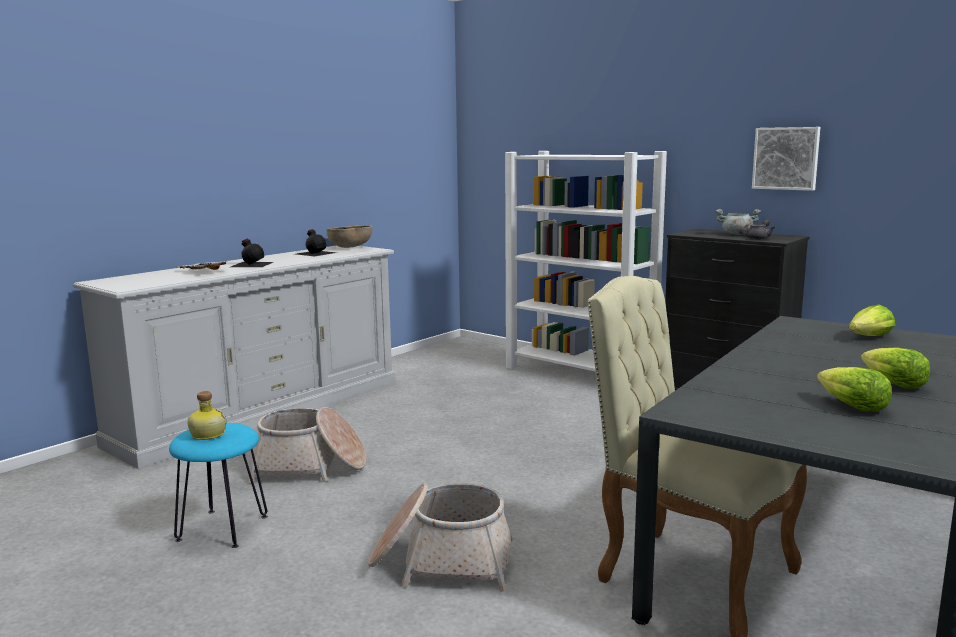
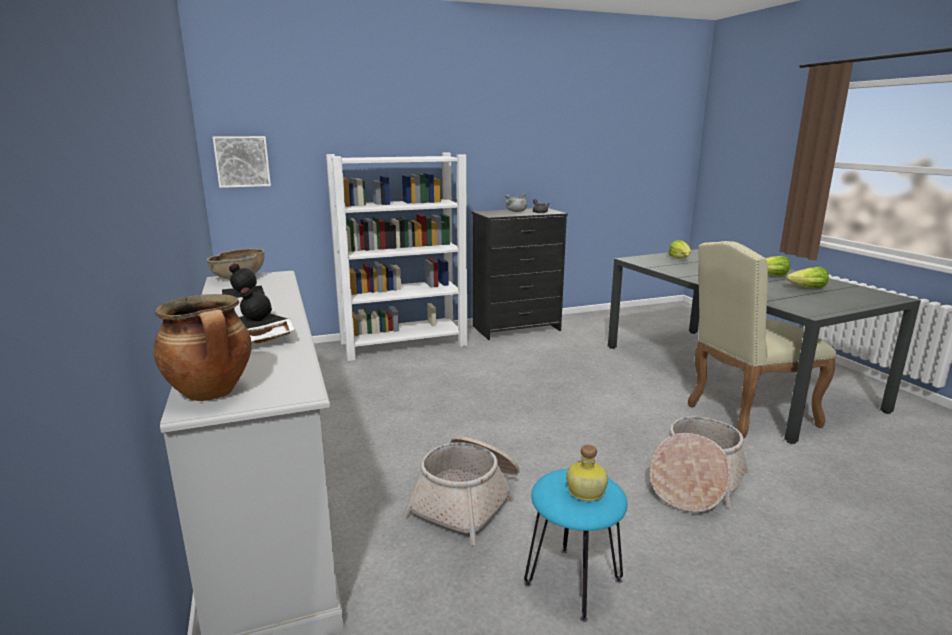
camera: 60 degrees left, 5 degrees up
(116, 280) = (212, 393): none -> cooking pot
(786, 158) = (529, 156): picture -> picture (242, 161)

